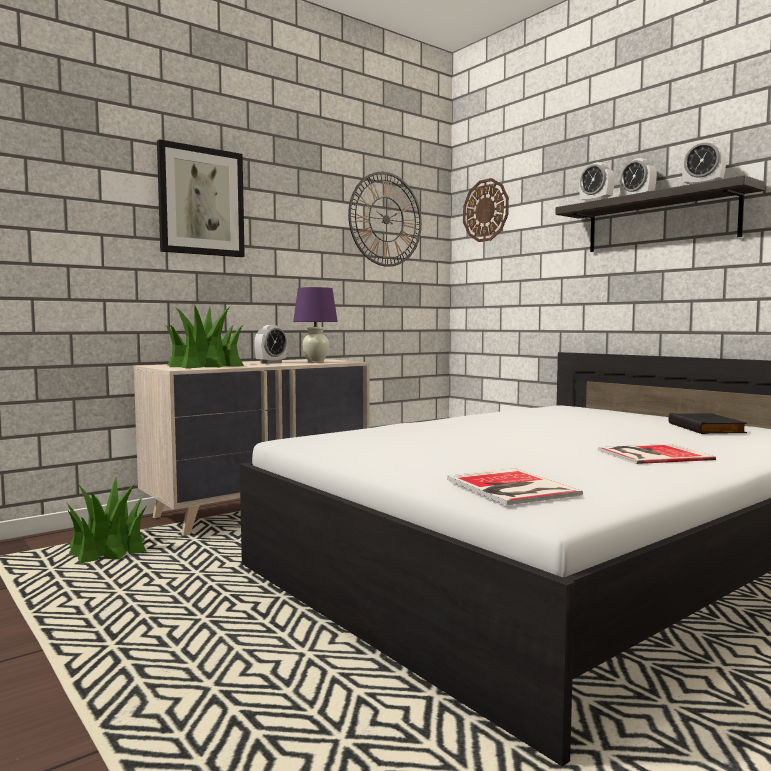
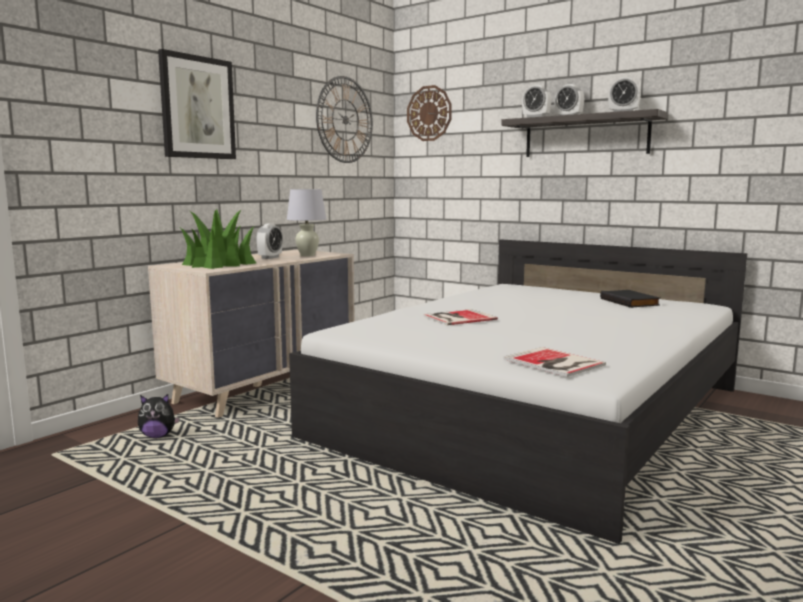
camera: 15 degrees left, 5 degrees up
(108, 549) = (158, 436): potted plant -> plush toy
(315, 362) = (307, 255): purple table lamp -> white table lamp
(650, 454) = (614, 328): book -> book (457, 318)

